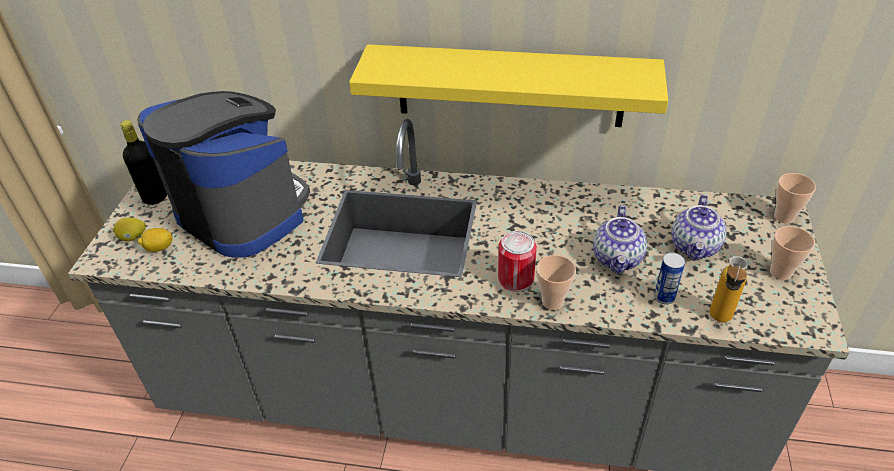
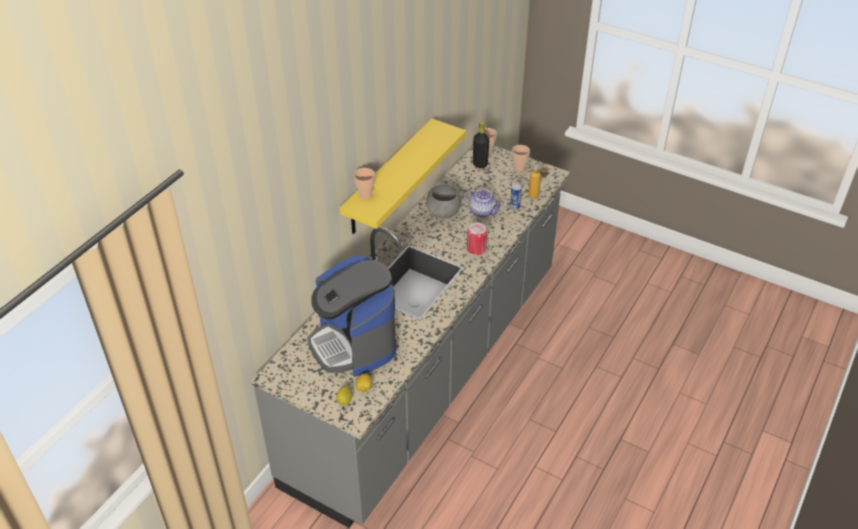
camera: 70 degrees left, 0 degrees up
(155, 197) = (308, 386): black bottle -> black bottle (480, 164)
(243, 212) = (354, 344): coffee machine -> coffee machine turned 90 degrees counterclockwise
(552, 302) = (498, 242): cup -> cup (365, 195)
(578, 215) = (444, 213): none -> grey bowl
(695, 247) = (489, 185): teapot -> none

